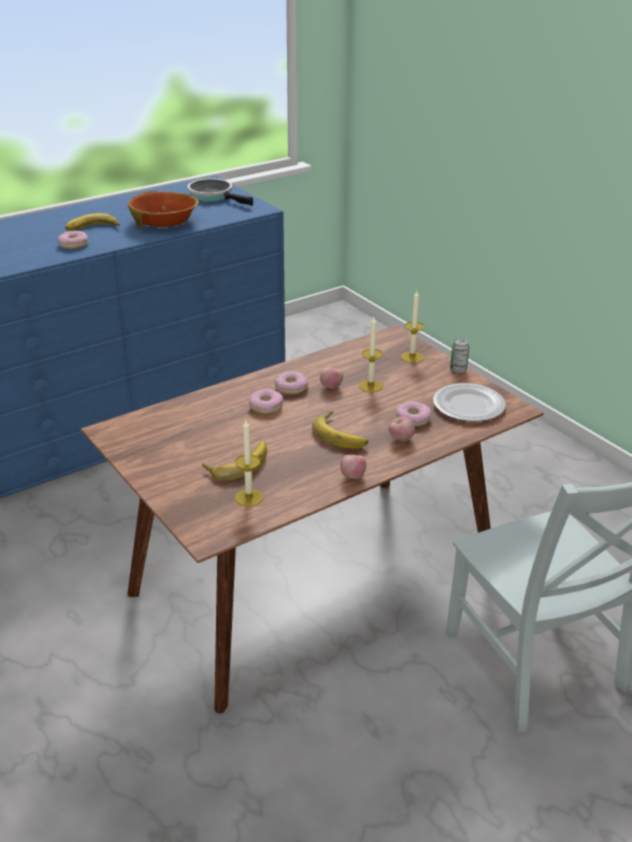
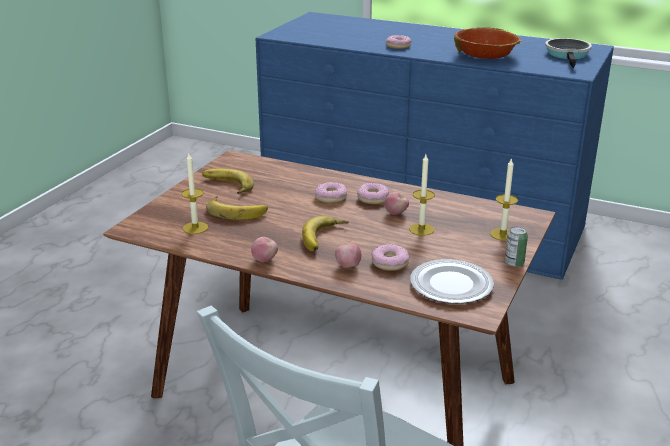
camera: 60 degrees right, 5 degrees down
(93, 229) = (433, 43): banana -> banana (226, 186)

